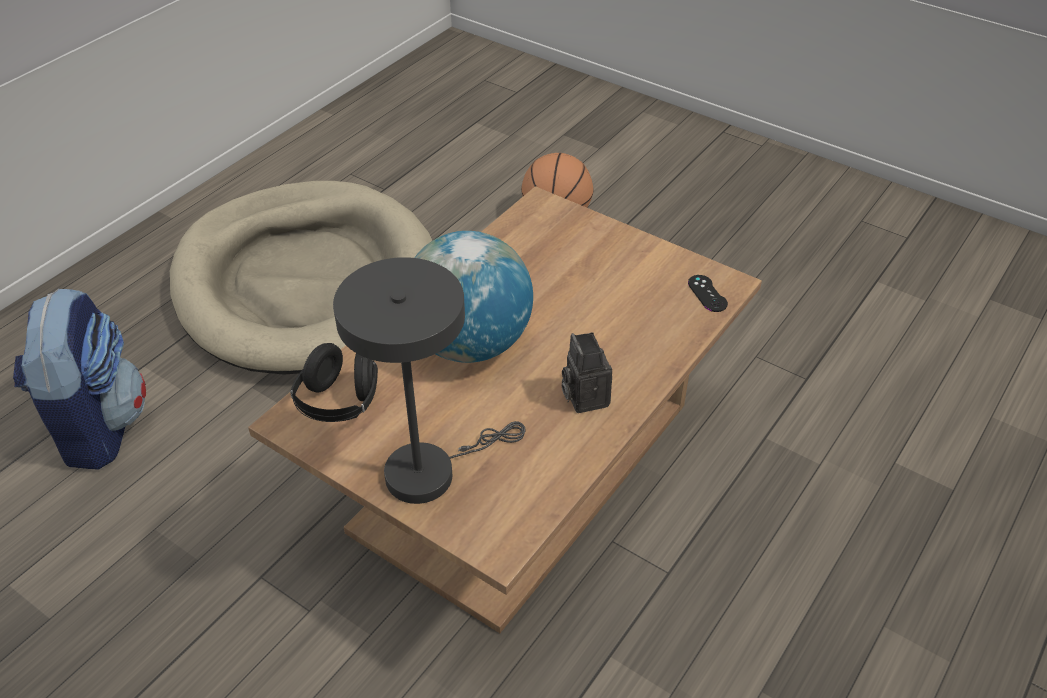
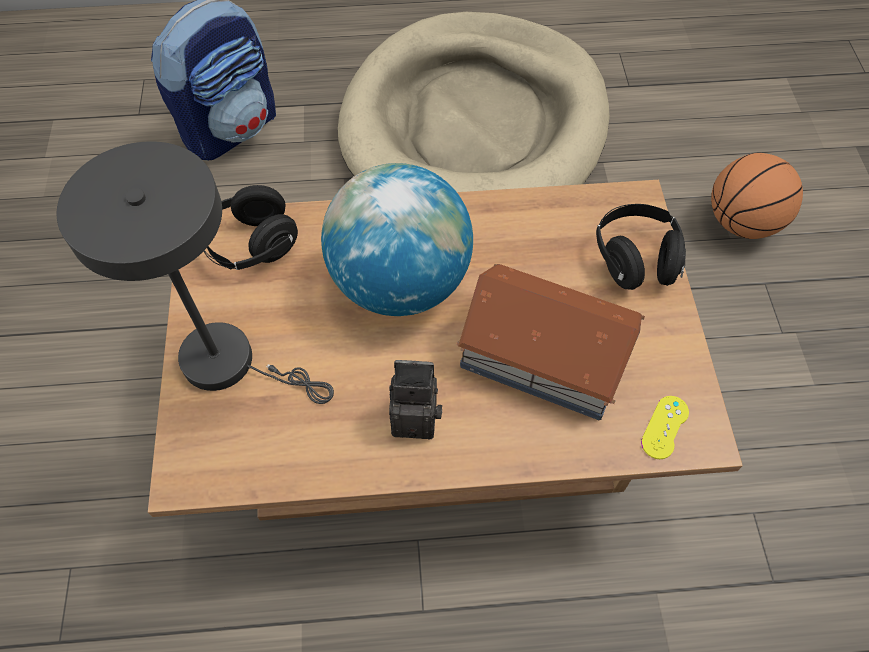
camera: 50 degrees right, 15 degrees up
(581, 232) = (635, 259): none -> black headphones
(583, 396) = (417, 416): camera -> camera turned 60 degrees clockwise
(601, 311) = (543, 352): none -> toy house
(707, 293) = (665, 427): black game controller -> yellow game controller

